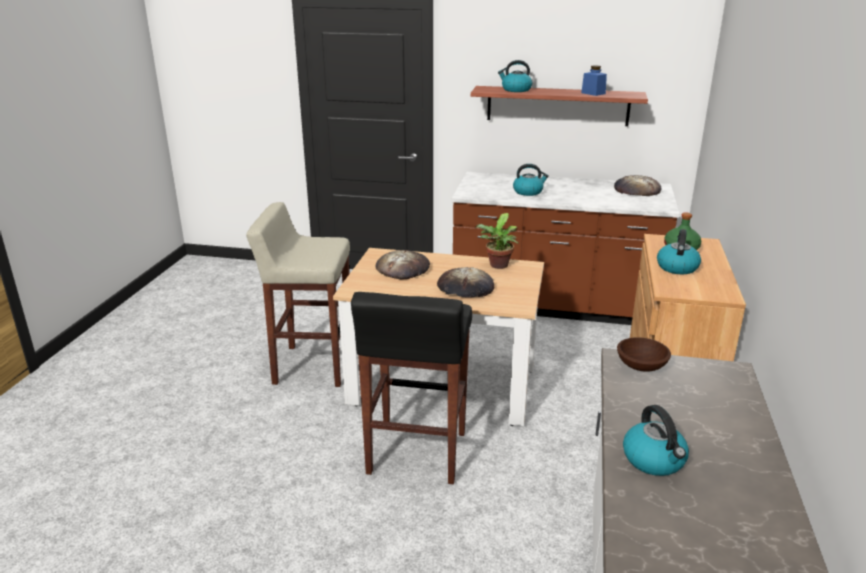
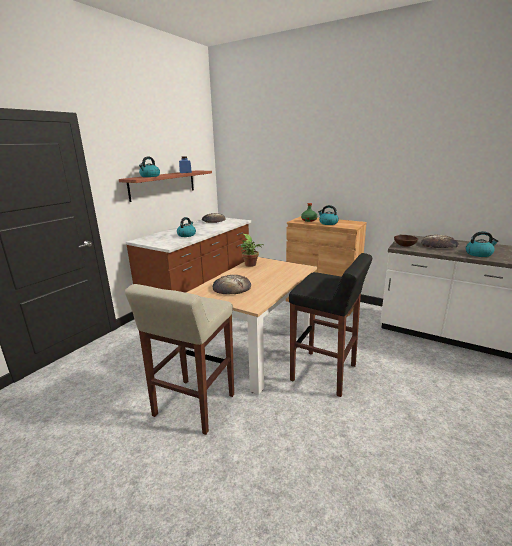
camera: 70 degrees left, 5 degrees down
(465, 288) = (274, 275): bread -> bread (439, 245)

